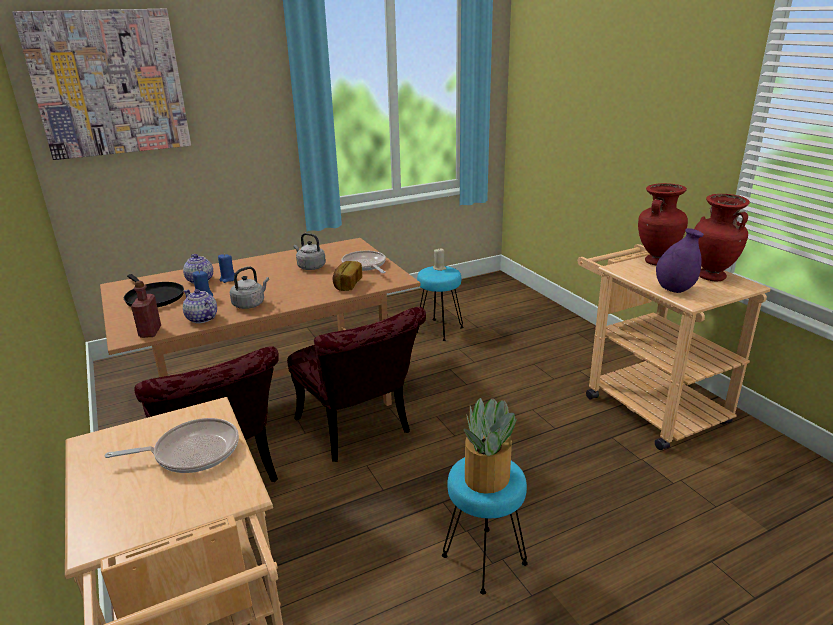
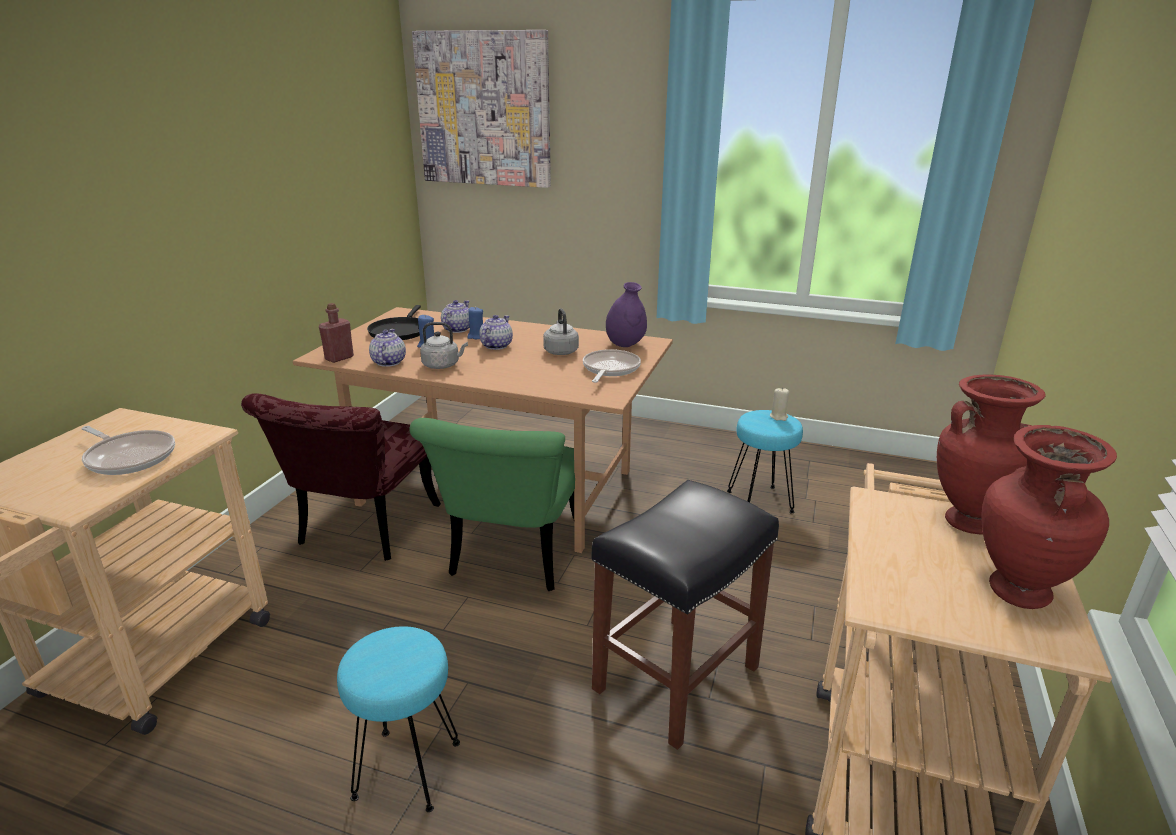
camera: 45 degrees right, 0 degrees up
(257, 279) = (496, 345): none -> teapot
(347, 284) = (551, 381): bread -> none
(359, 431) = (512, 560): red chair -> green chair
(486, 477) = (384, 660): potted plant -> none
(531, 430) = (676, 680): none -> black stool
(674, 289) = (893, 574): purple vase -> purple vase (625, 344)

